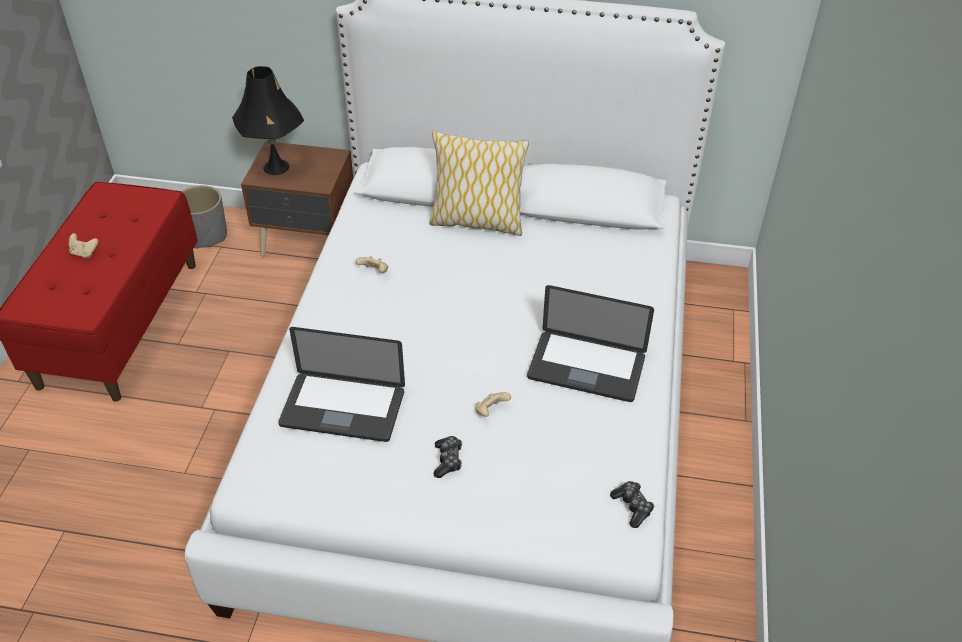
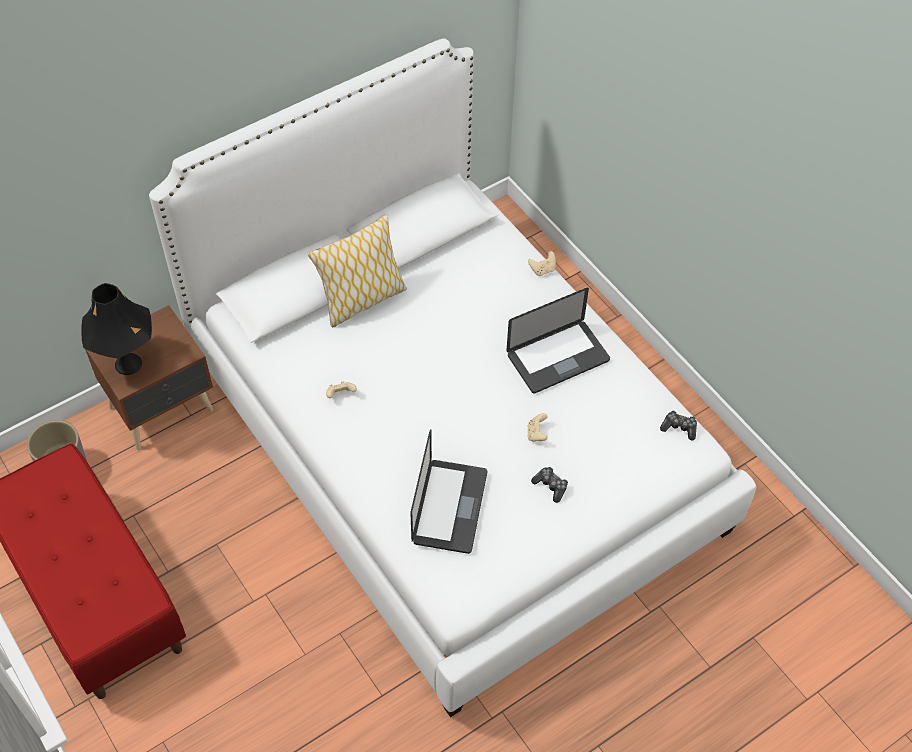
camera: 45 degrees left, 10 degrees up
(84, 253) = (67, 555): beige game controller -> beige game controller (542, 270)
(343, 408) = (449, 507): laptop -> laptop turned 45 degrees counterclockwise

